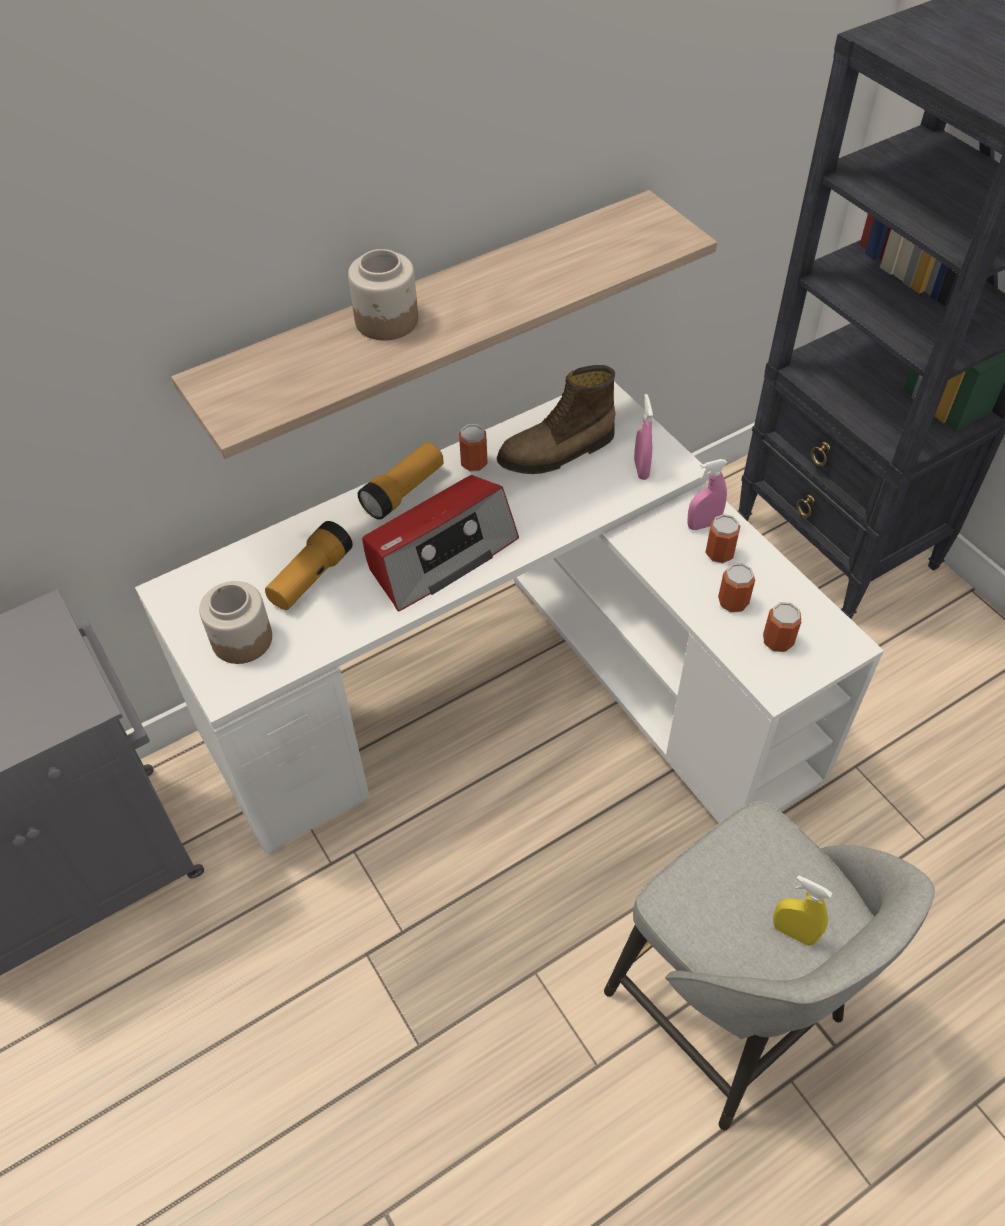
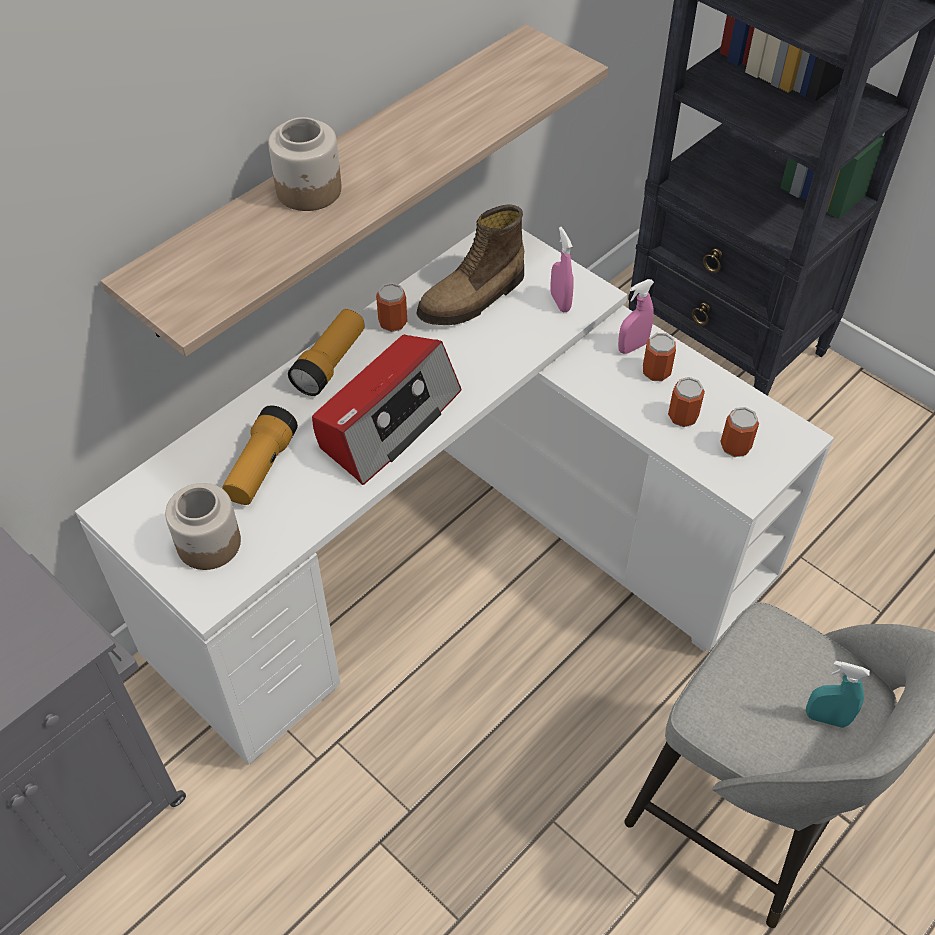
camera: 15 degrees left, 0 degrees up
(793, 932) = (826, 718): yellow spray bottle -> turquoise spray bottle

